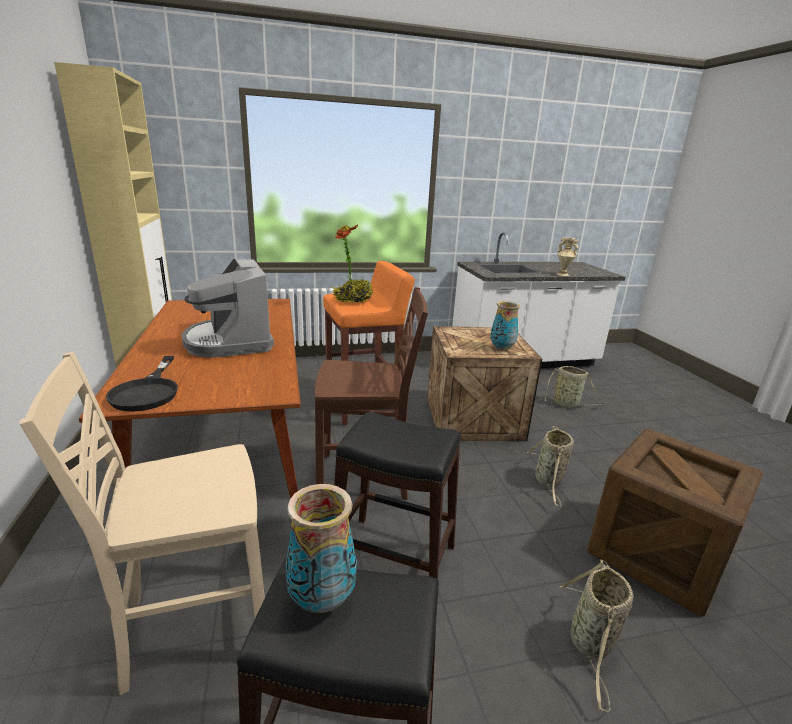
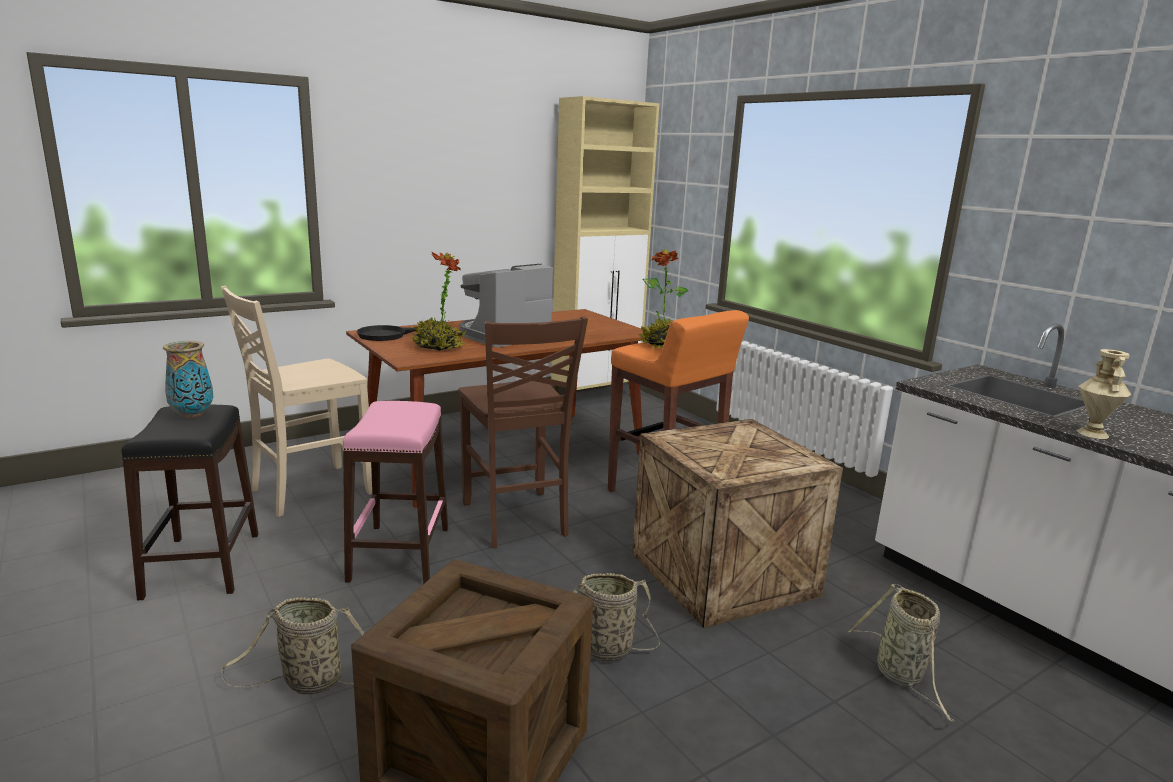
camera: 70 degrees right, 5 degrees down
(194, 626) = (309, 491): beige chair -> beige chair turned 90 degrees counterclockwise
(240, 374) = (438, 347): none -> potted plant
(394, 558) = (399, 554): black stool -> pink stool
(501, 348) = (721, 461): vase -> none

